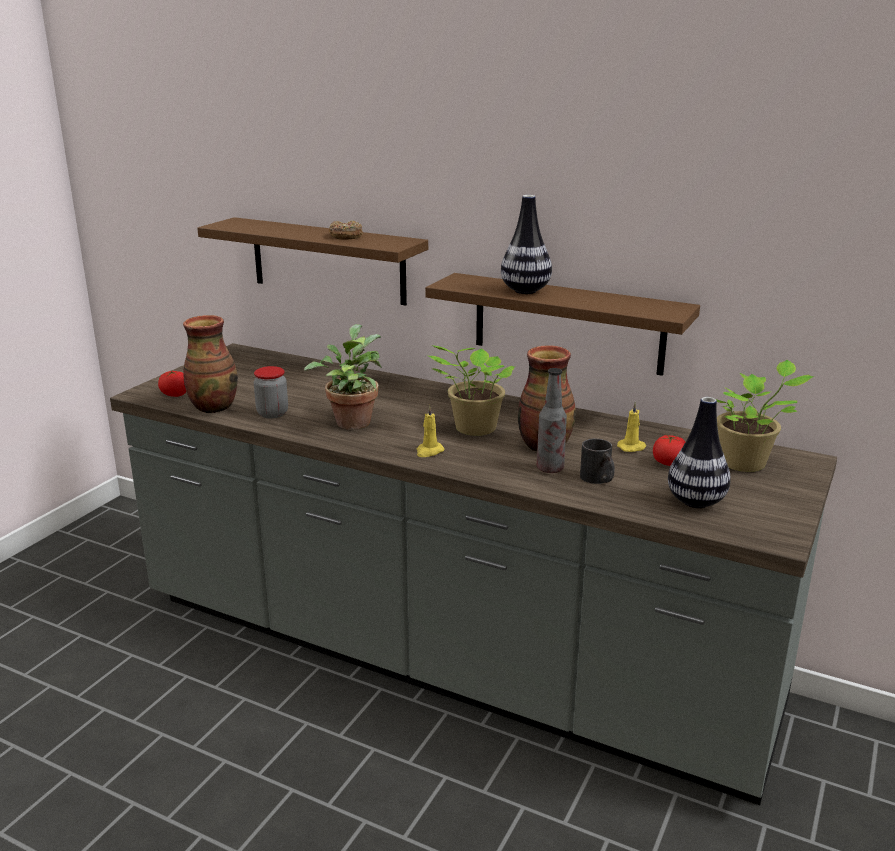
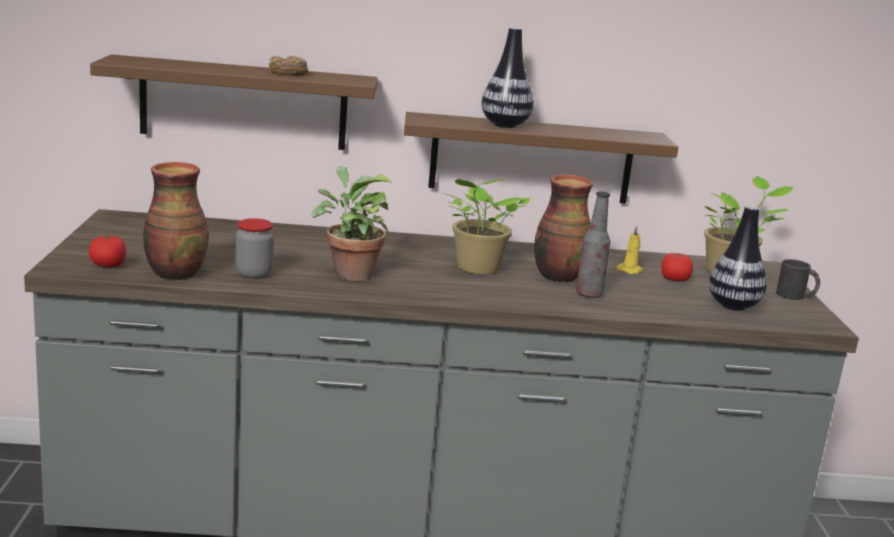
camera: 30 degrees left, 5 degrees down
(429, 451) = (464, 292): yellow candle -> none
(598, 479) = (639, 298): black mug -> black mug (796, 296)

